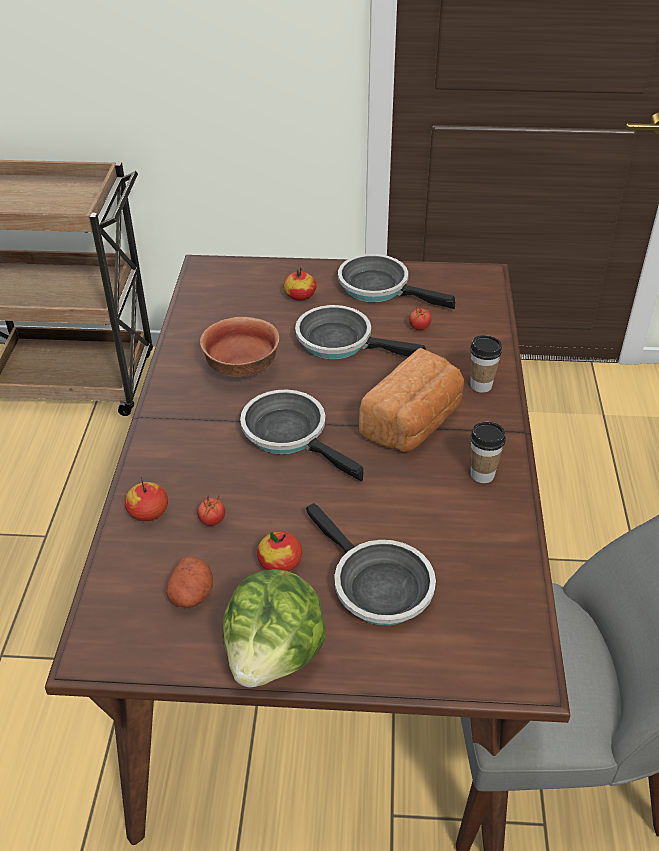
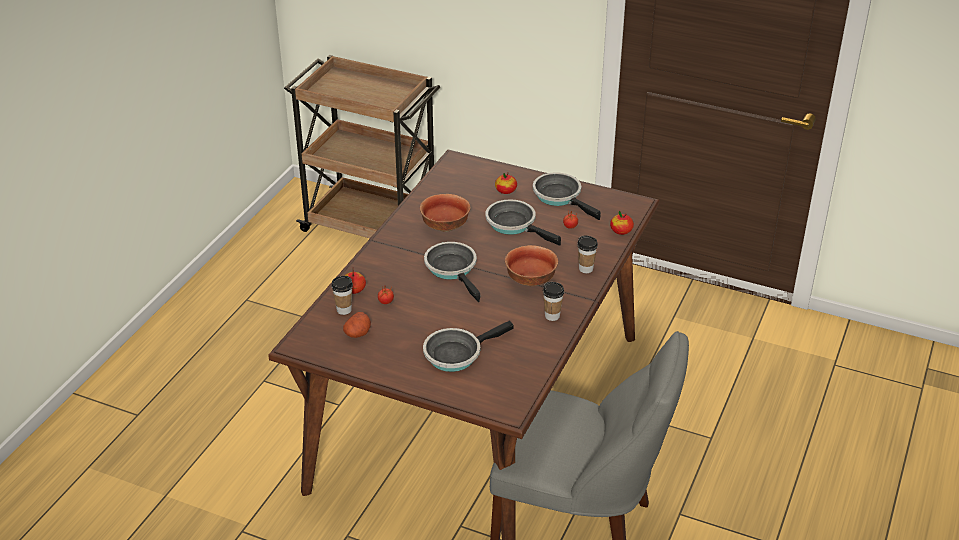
camera: 20 degrees right, 5 degrees down
(148, 555) = (344, 310): none -> cup
(275, 654) = (386, 369): lettuce -> none
(280, 563) = (411, 330): apple -> apple (621, 231)
(376, 586) = (456, 354): frying pan -> frying pan turned 75 degrees clockwise
(414, 423) = (530, 280): bread -> bowl

